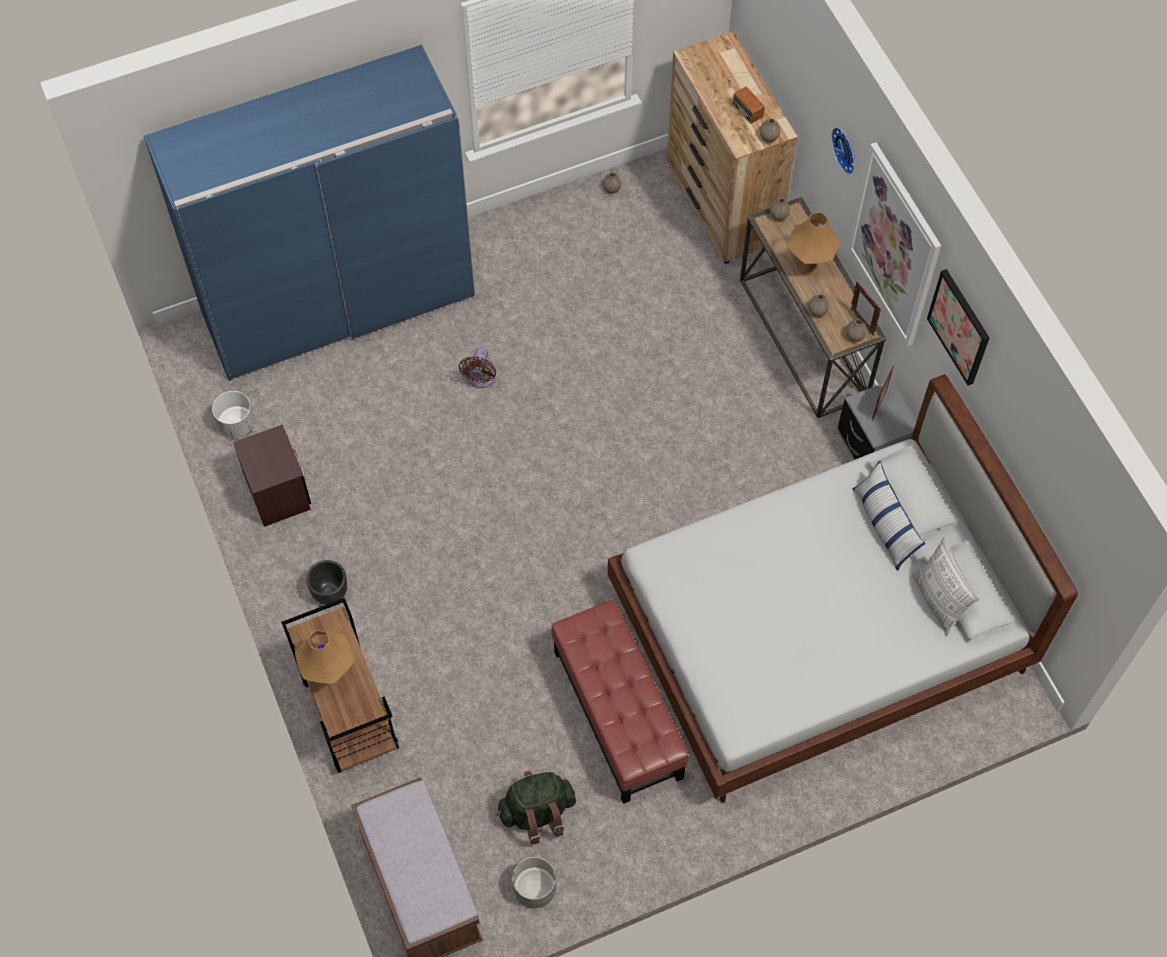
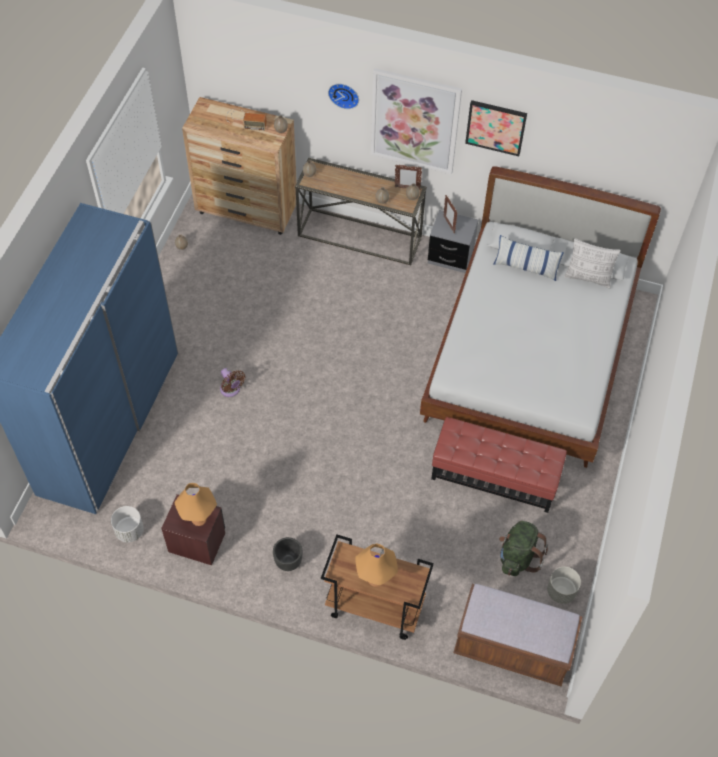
camera: 50 degrees left, 5 degrees down
(808, 267) = (352, 185): orange table lamp -> orange table lamp (199, 519)

